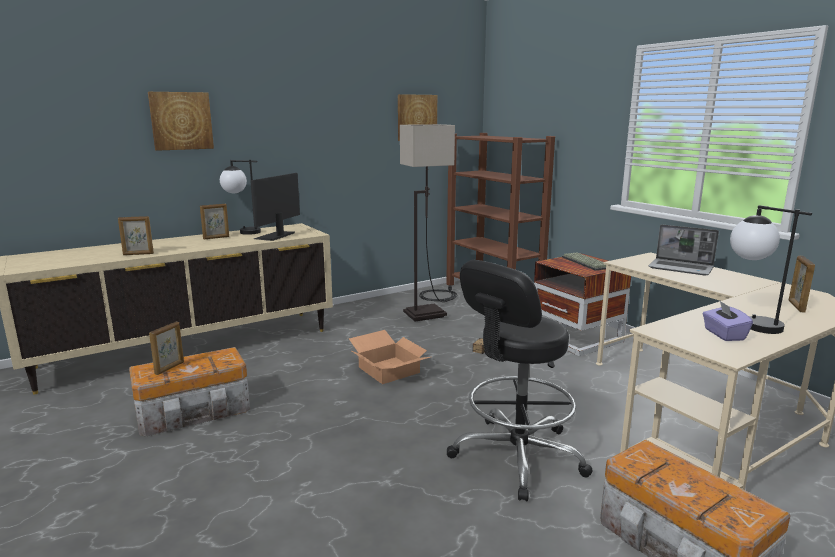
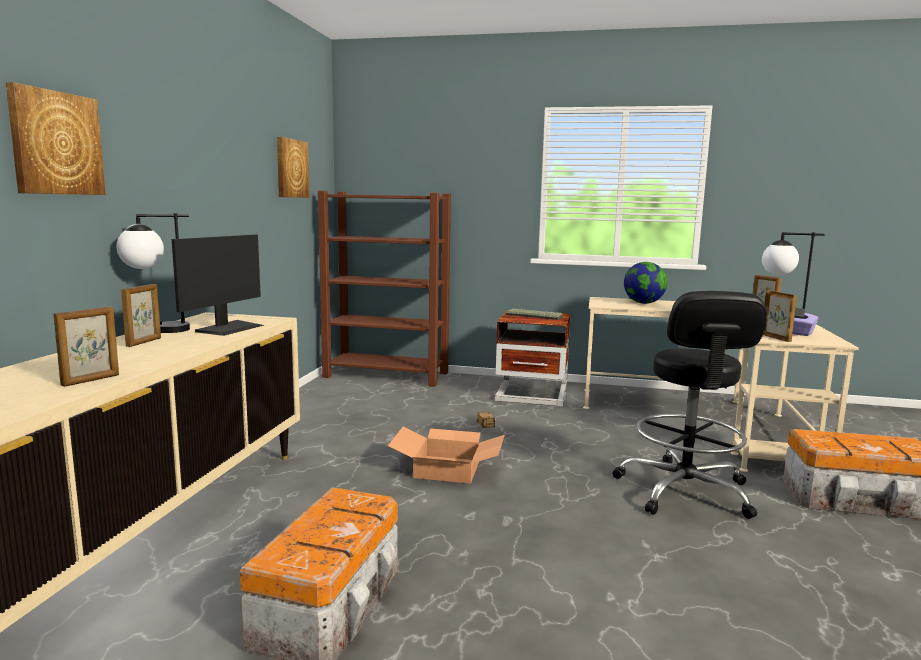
camera: 45 degrees left, 5 degrees down
(170, 368) = (316, 540): picture frame -> picture frame (776, 338)
(275, 236) = (229, 328): monitor -> monitor turned 135 degrees counterclockwise
(433, 304) = (351, 398): floor lamp -> none
(681, 268) = (643, 303): laptop -> globe

